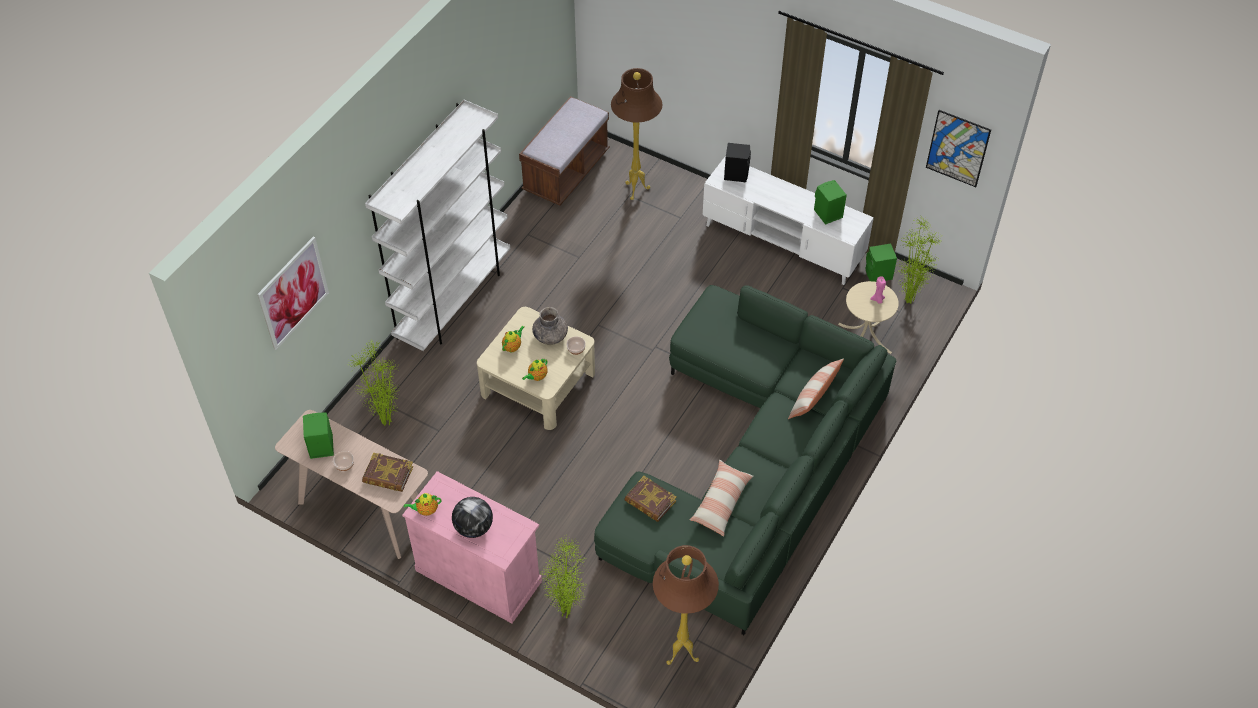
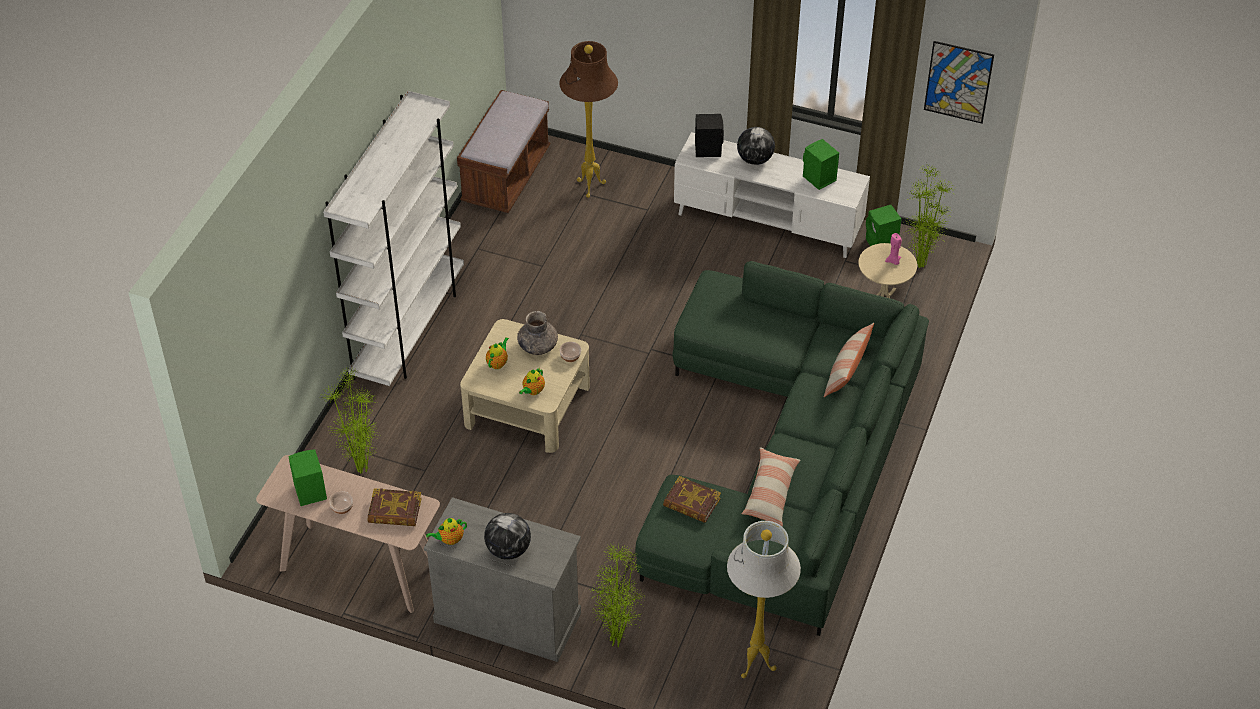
camera: 10 degrees left, 5 degrees down
(293, 293) = (260, 318): picture -> none
(479, 575) = (507, 617): pink cabinet -> grey cabinet
(681, 656) = (755, 667): brown floor lamp -> white floor lamp
(775, 188) = (755, 159): none -> globe

